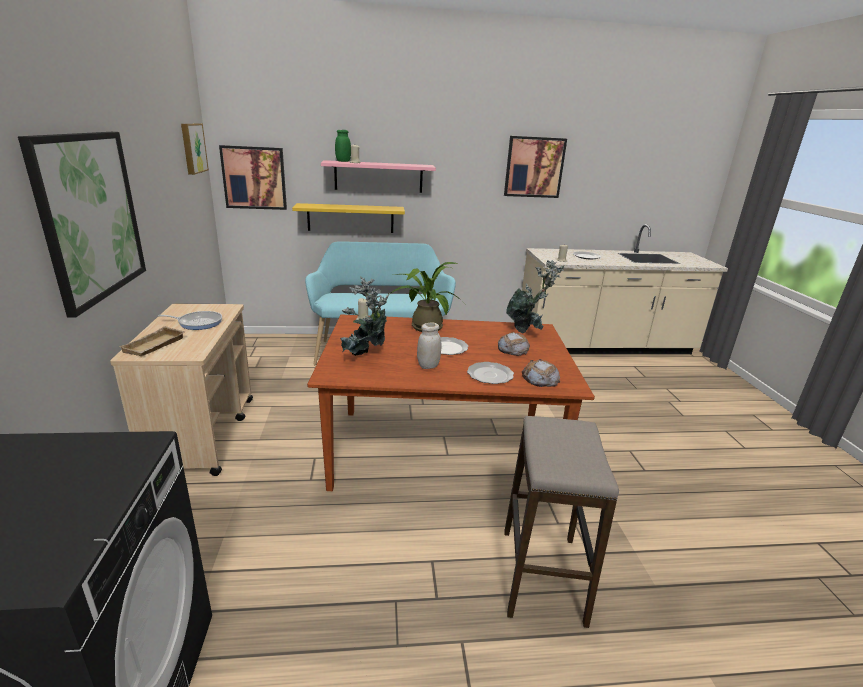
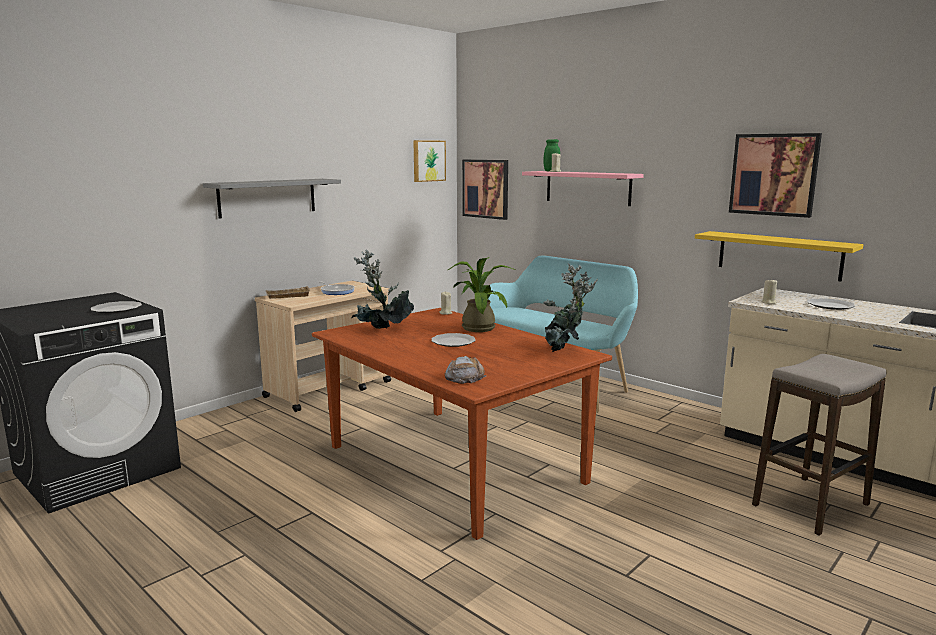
camera: 50 degrees right, 10 degrees down
(91, 217) = (267, 197): picture -> grey shelf
(350, 218) = (559, 232): yellow shelf -> yellow shelf (779, 255)
(428, 366) = (405, 346): white jar -> none
(490, 375) = (432, 363): plate -> plate (116, 309)
(512, 348) = (506, 357): bread -> none
(541, 575) = (357, 564): stool -> stool (810, 505)

